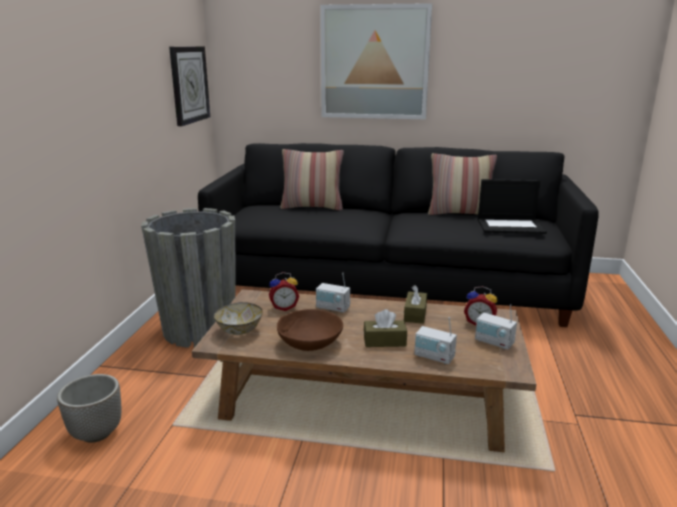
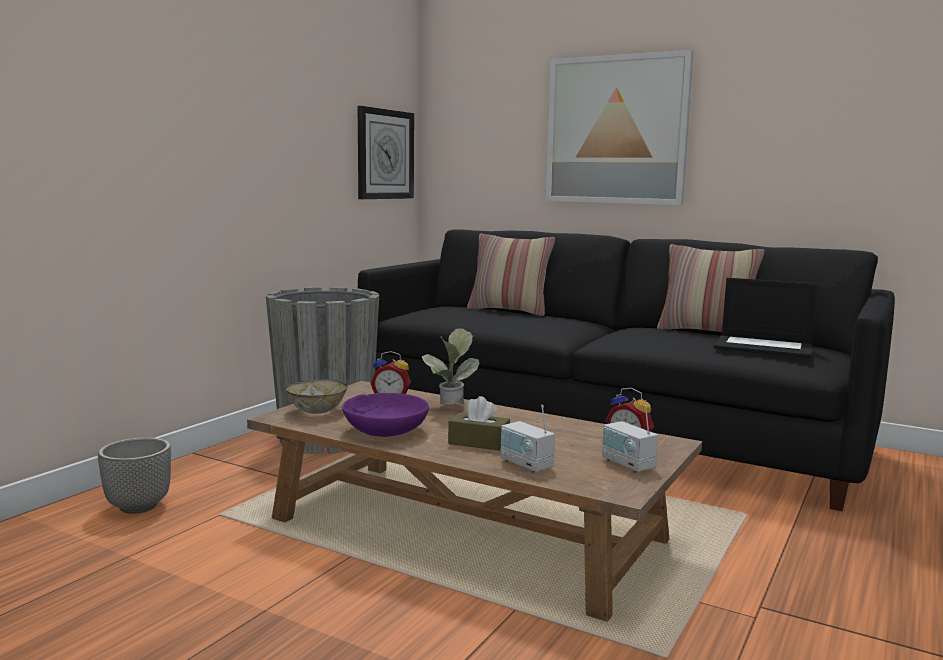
camera: 20 degrees right, 10 degrees down
(310, 342) = (385, 431): brown bowl -> purple bowl
(333, 308) = (449, 408): radio -> potted plant
(415, 314) = (550, 426): brown tissue box -> none

